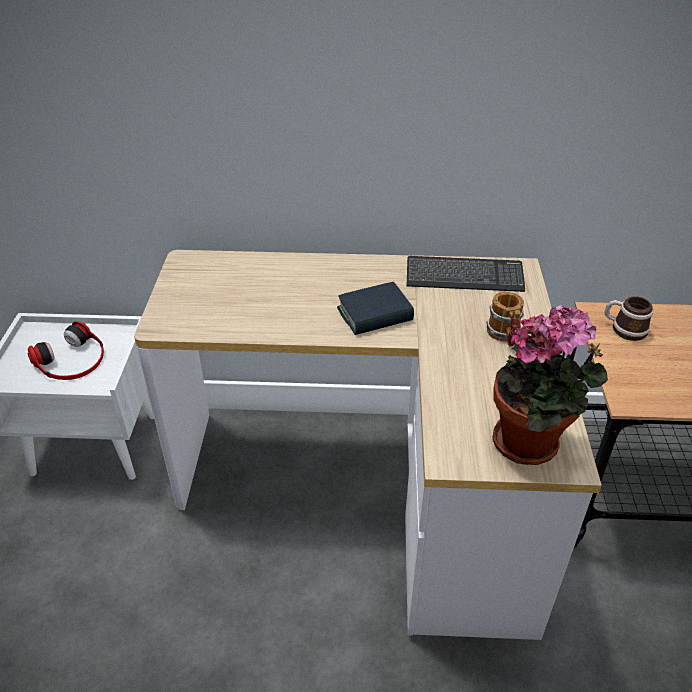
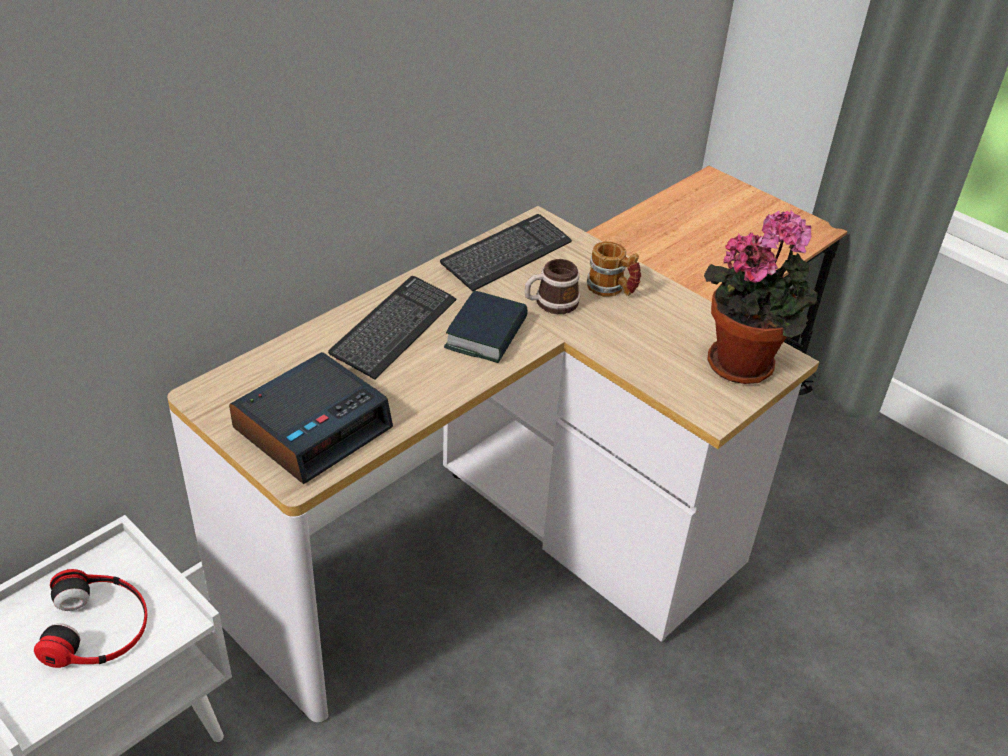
camera: 50 degrees left, 0 degrees up
(205, 307) = (313, 427): none -> alarm clock
(327, 281) = (394, 329): none -> keyboard
(624, 329) = (644, 239): mug -> mug (550, 303)

